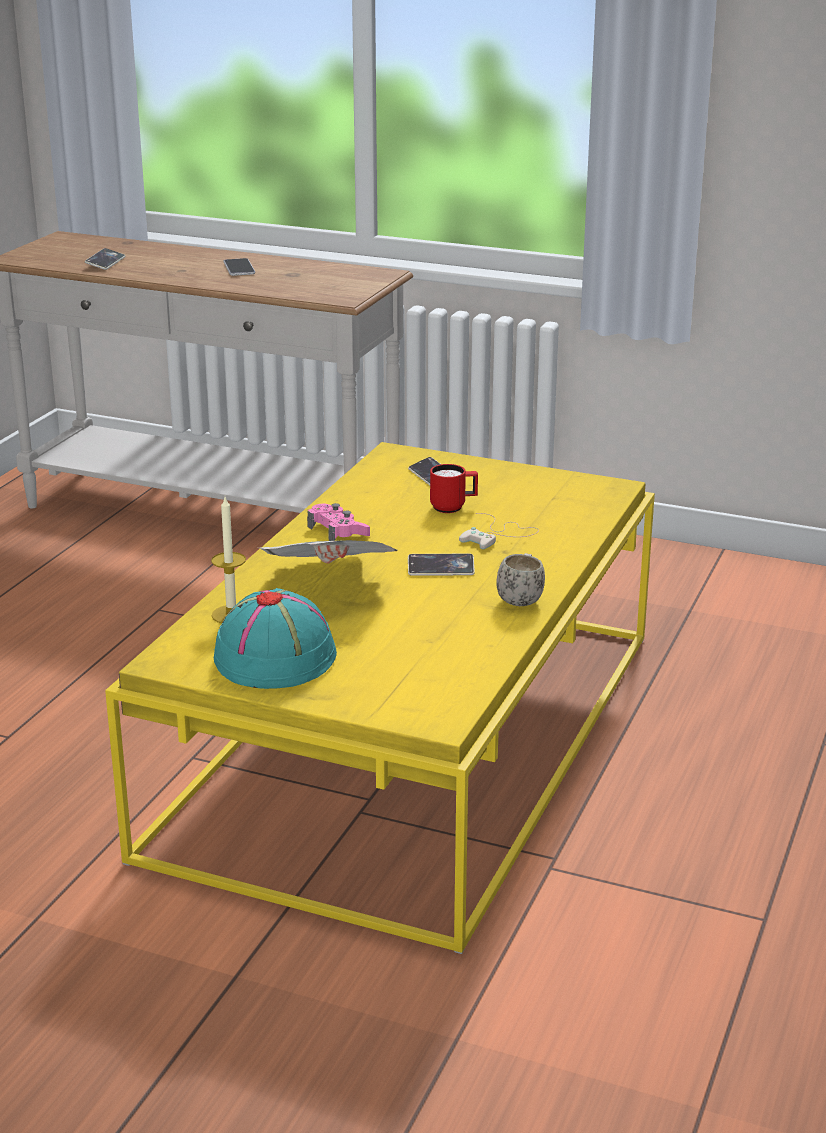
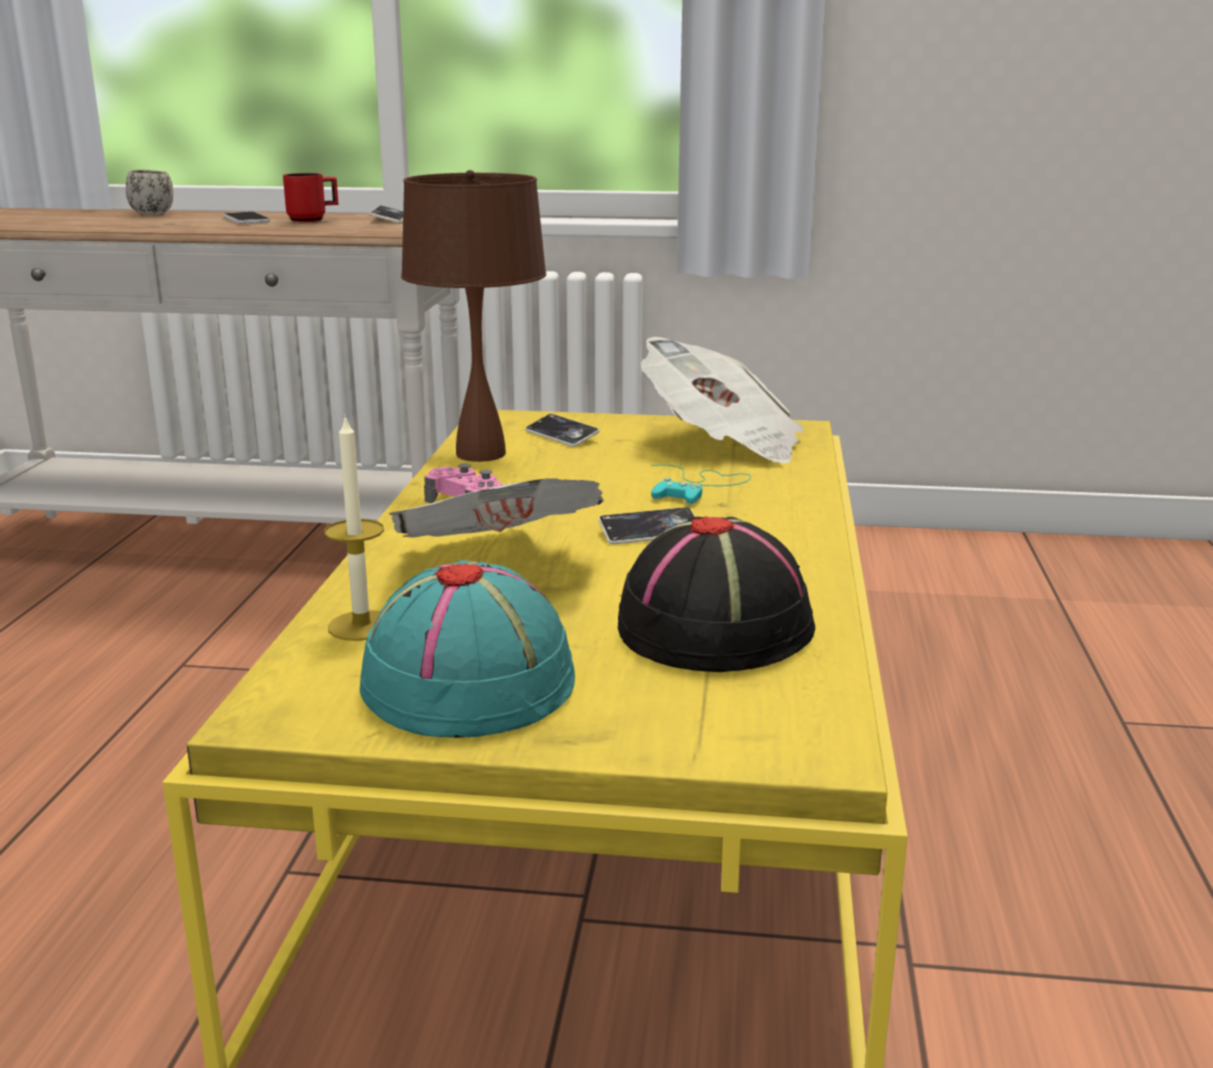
camera: 15 degrees left, 5 degrees down
(105, 262) = (61, 222): phone -> phone (389, 219)
(365, 488) = (480, 453): none -> brown table lamp
(435, 642) = (715, 627): none -> black hat
(453, 507) = (614, 464): red mug -> red mug (313, 220)
(498, 535) = (698, 487): white game controller -> turquoise game controller
(521, 598) = (793, 556): white mug -> white mug (154, 213)
(545, 497) = (723, 443): none -> newspaper

